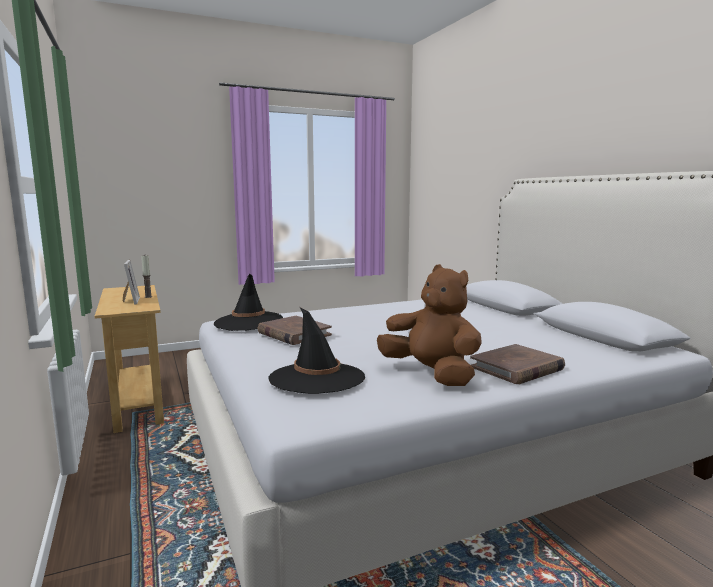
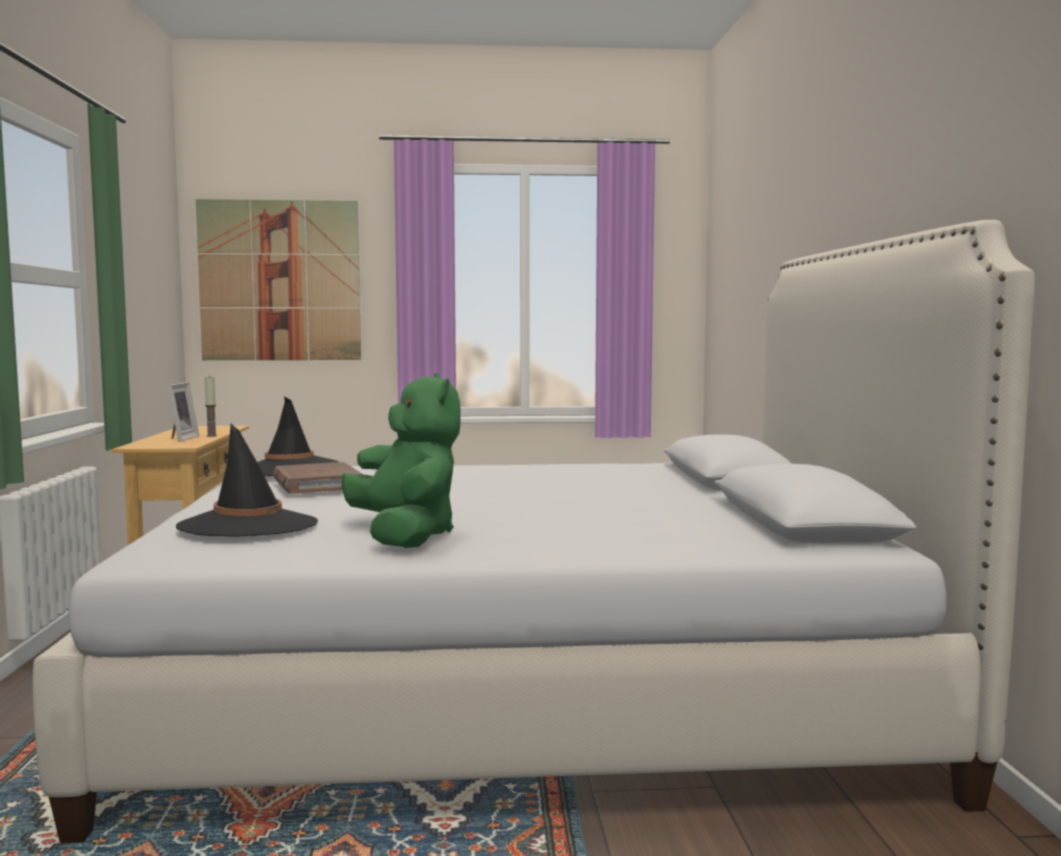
camera: 20 degrees right, 5 degrees down
(149, 181) = (279, 280): none -> picture
(431, 374) = (405, 536): brown plush toy -> green plush toy
(517, 368) = (544, 541): brown book -> none

